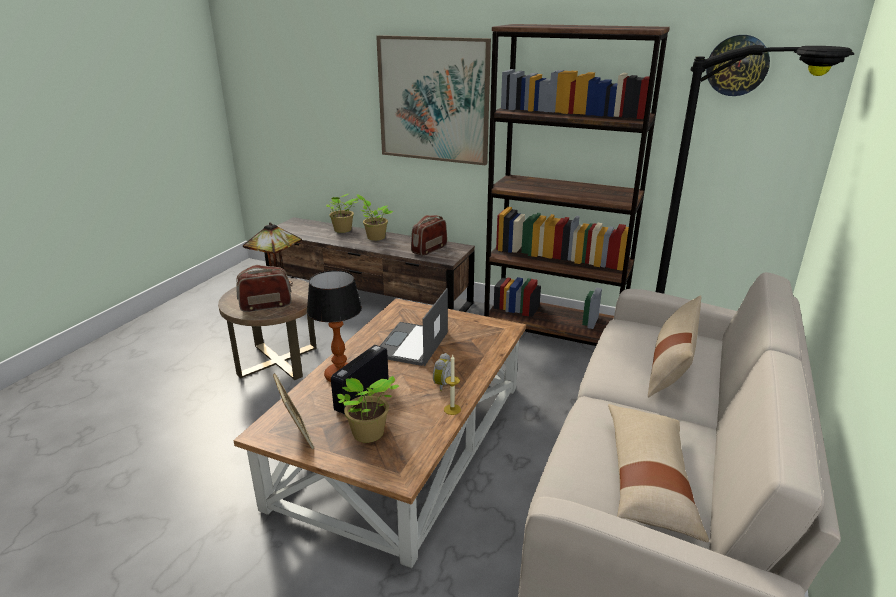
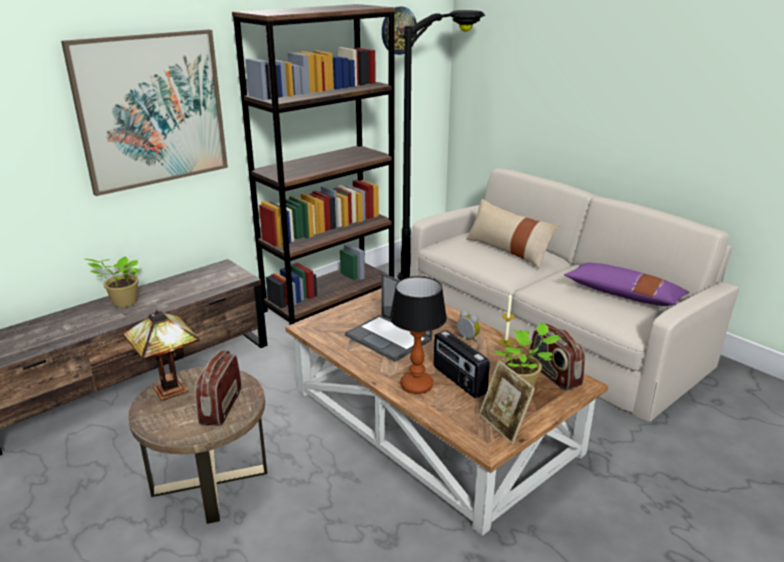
camera: 65 degrees left, 0 degrees up
(296, 435) = (503, 426): picture frame -> picture frame turned 120 degrees counterclockwise
(342, 230) = (65, 318): potted plant -> none
(429, 249) = (205, 281): radio -> radio (553, 374)
(649, 480) = (623, 295): beige pillow -> purple pillow

